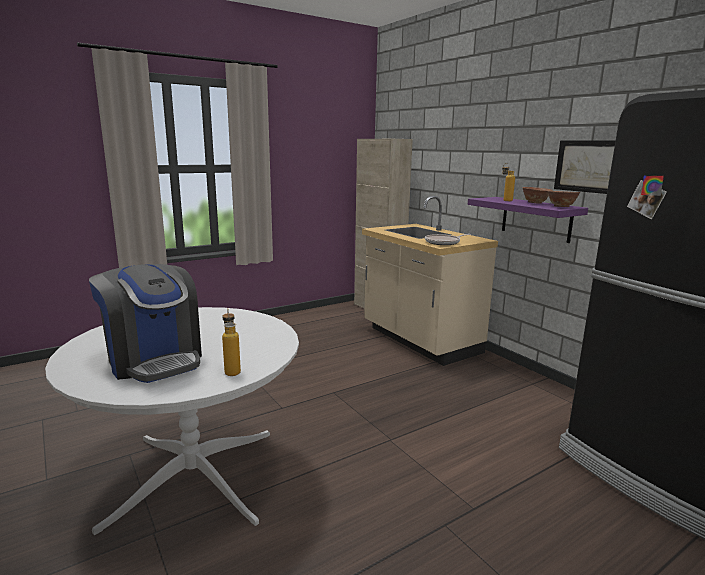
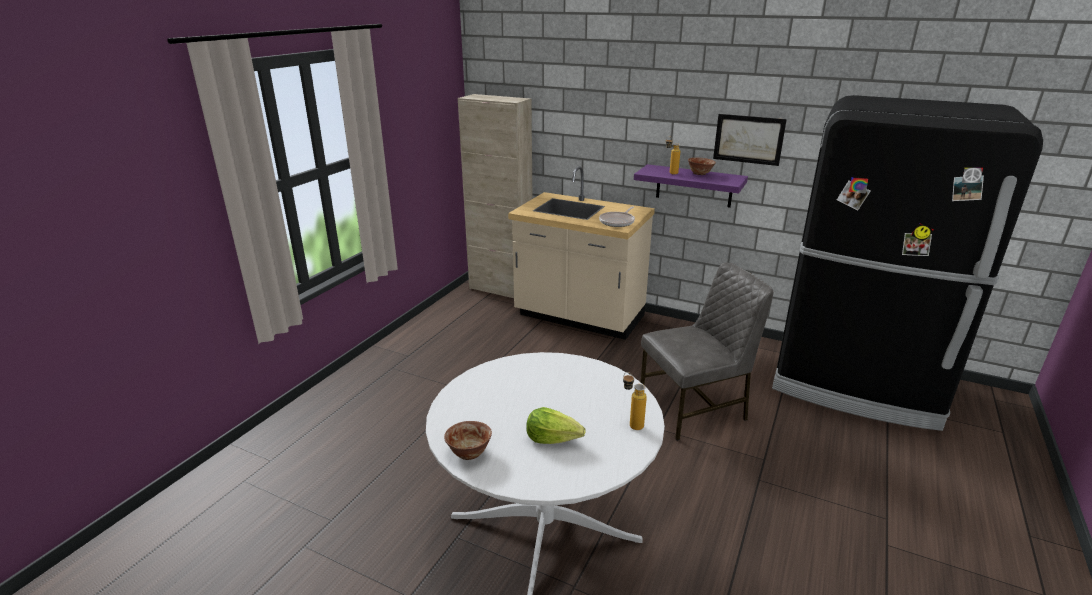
camera: 30 degrees left, 10 degrees up
(154, 359) = (553, 438): coffee machine -> lettuce
(448, 437) = (694, 408): none -> grey chair
(561, 206) = (730, 178): bowl -> bowl (469, 453)

